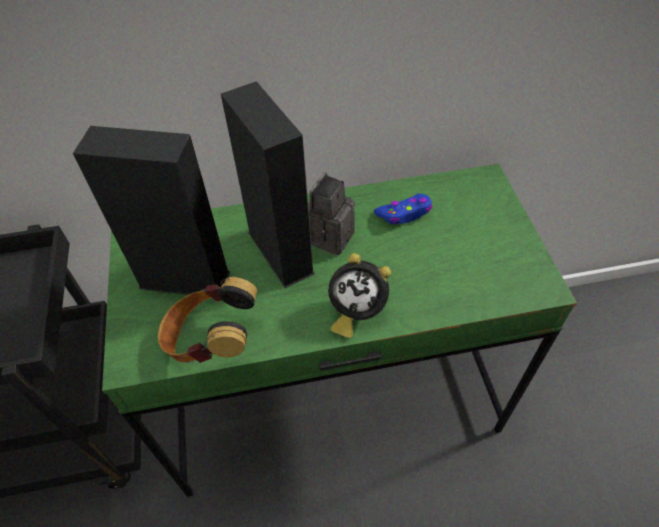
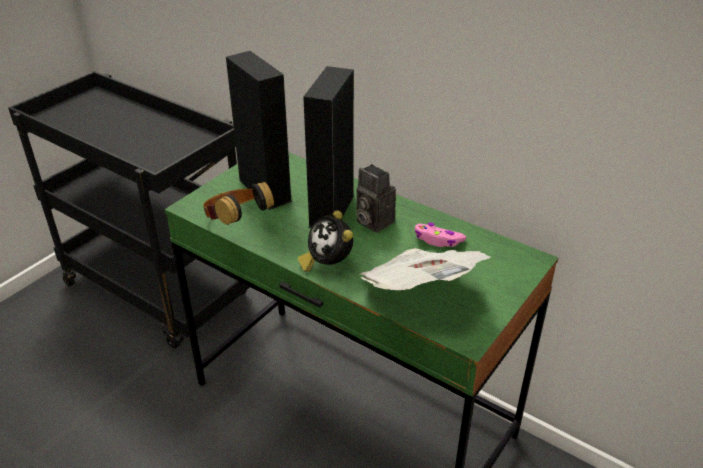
camera: 45 degrees right, 15 degrees down
(330, 236) = (372, 221): camera -> camera turned 120 degrees counterclockwise
(404, 213) = (438, 240): blue game controller -> pink game controller
(458, 275) = (419, 291): none -> newspaper

